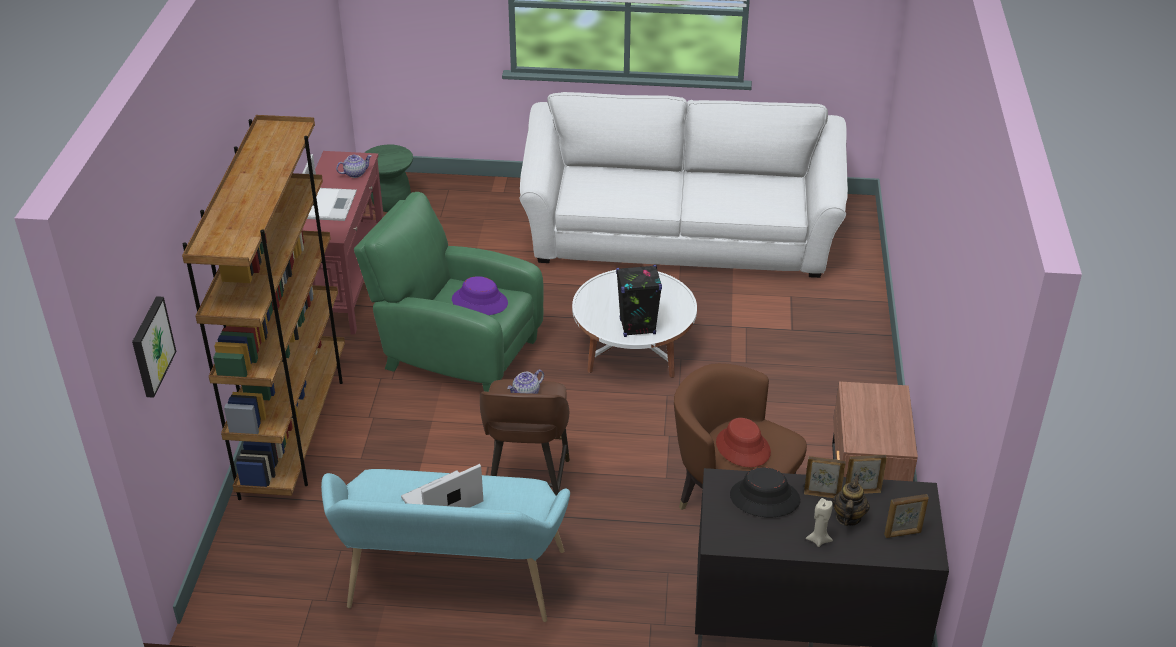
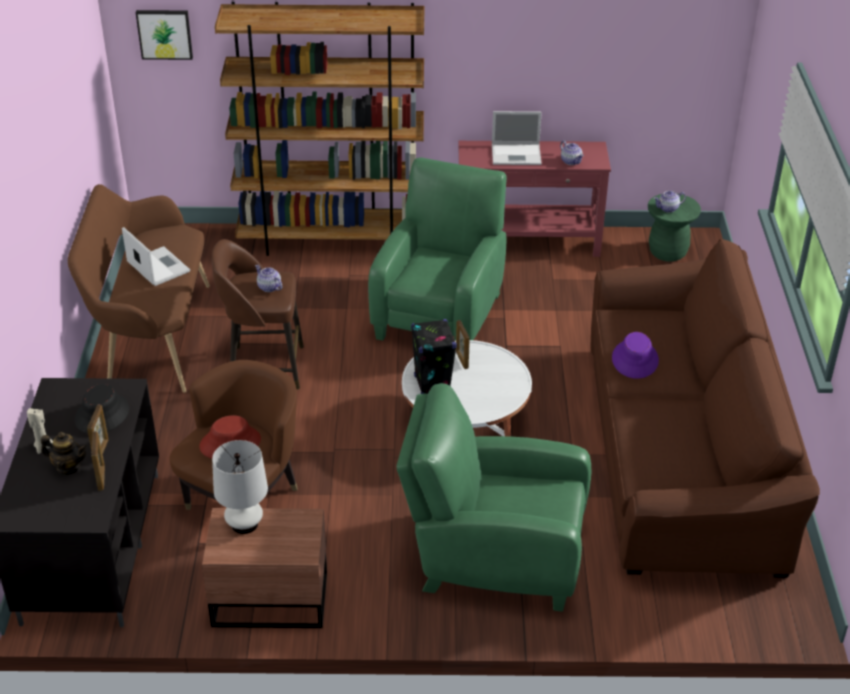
camera: 85 degrees right, 0 degrees up
(389, 161) = (668, 208): none -> teapot
(451, 586) = (152, 336): turquoise bench -> brown bench
(480, 301) = (432, 272): purple hat -> purple hat (635, 359)
(680, 235) = (679, 453): white sofa -> brown sofa
(804, 344) = (494, 556): none -> green armchair
(864, 430) = (244, 524): none -> white table lamp
(903, 534) = (40, 503): picture frame -> picture frame (461, 360)

